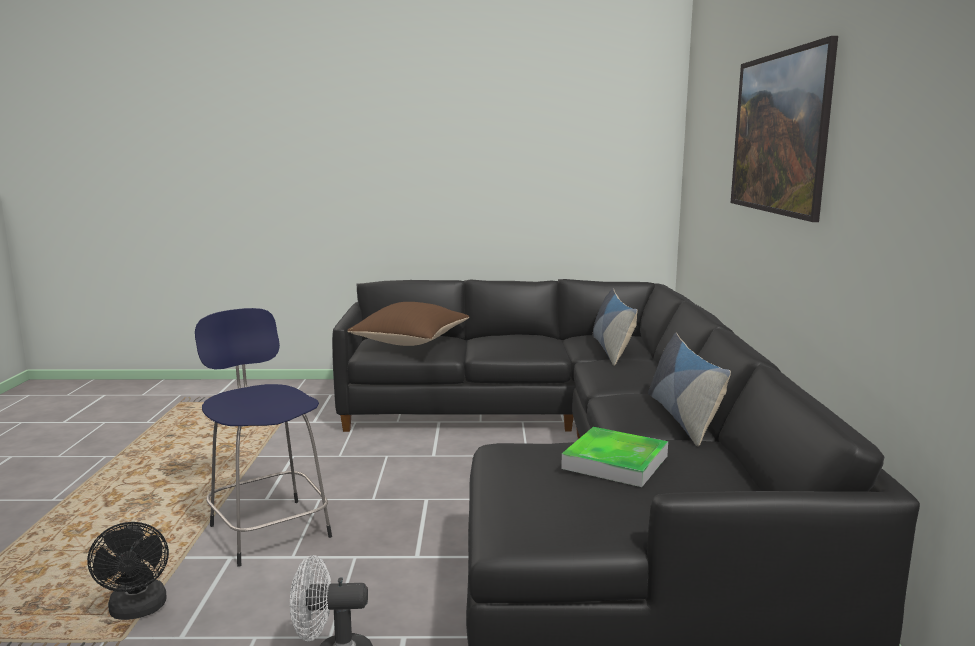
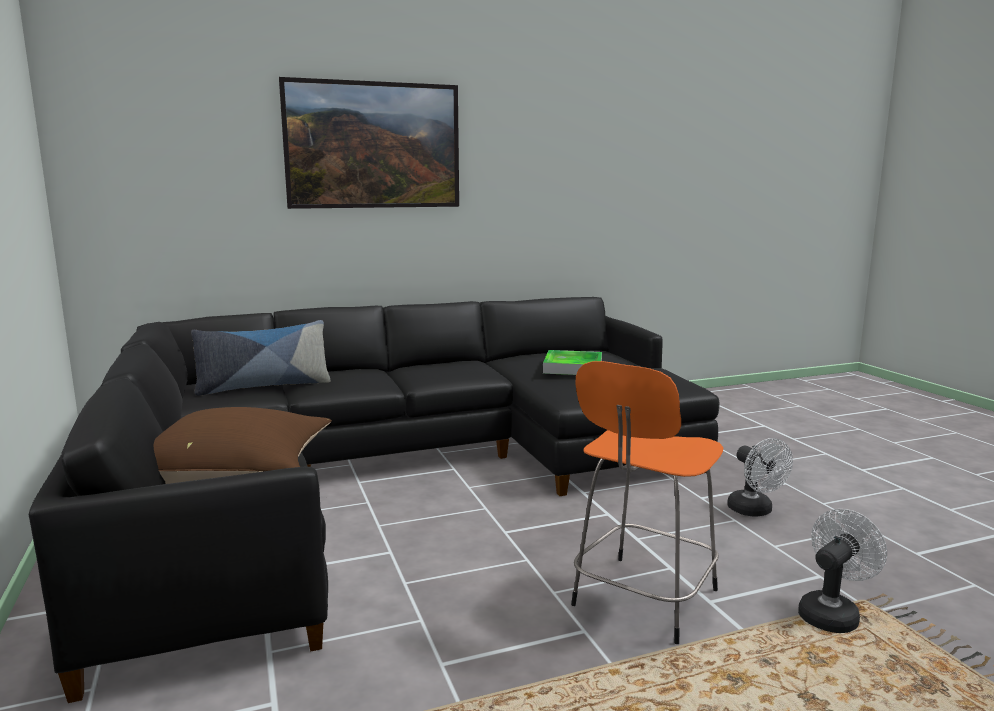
camera: 110 degrees left, 0 degrees up
(138, 610) = (832, 613): black fan -> white fan
(268, 529) = (642, 600): blue stool -> orange stool
(683, 417) = (461, 363): pillow -> none

